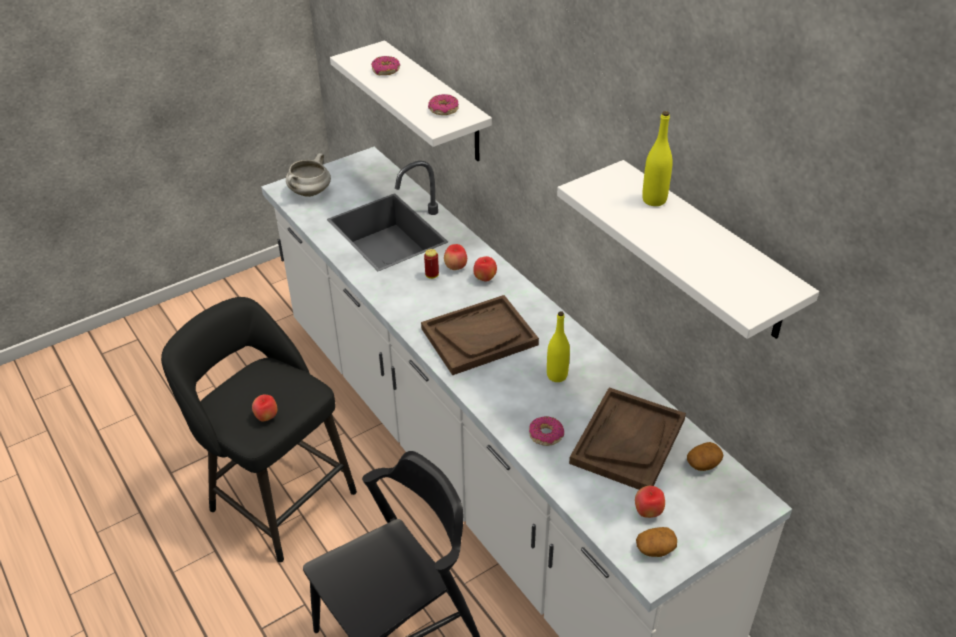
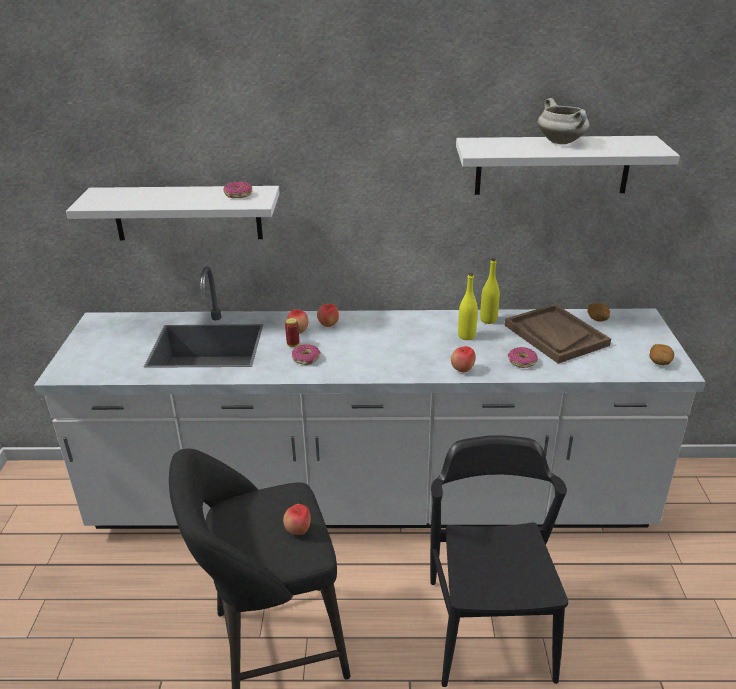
camera: 55 degrees left, 10 degrees down
(310, 193) = (92, 363): white cooking pot -> white cooking pot (562, 142)
(386, 70) = (137, 197): donut -> donut (306, 358)
(479, 336) = (390, 350): brown tray -> none
(648, 512) = (625, 352): apple -> apple (462, 370)
(654, 200) = (516, 141): yellow bottle -> yellow bottle (488, 320)

